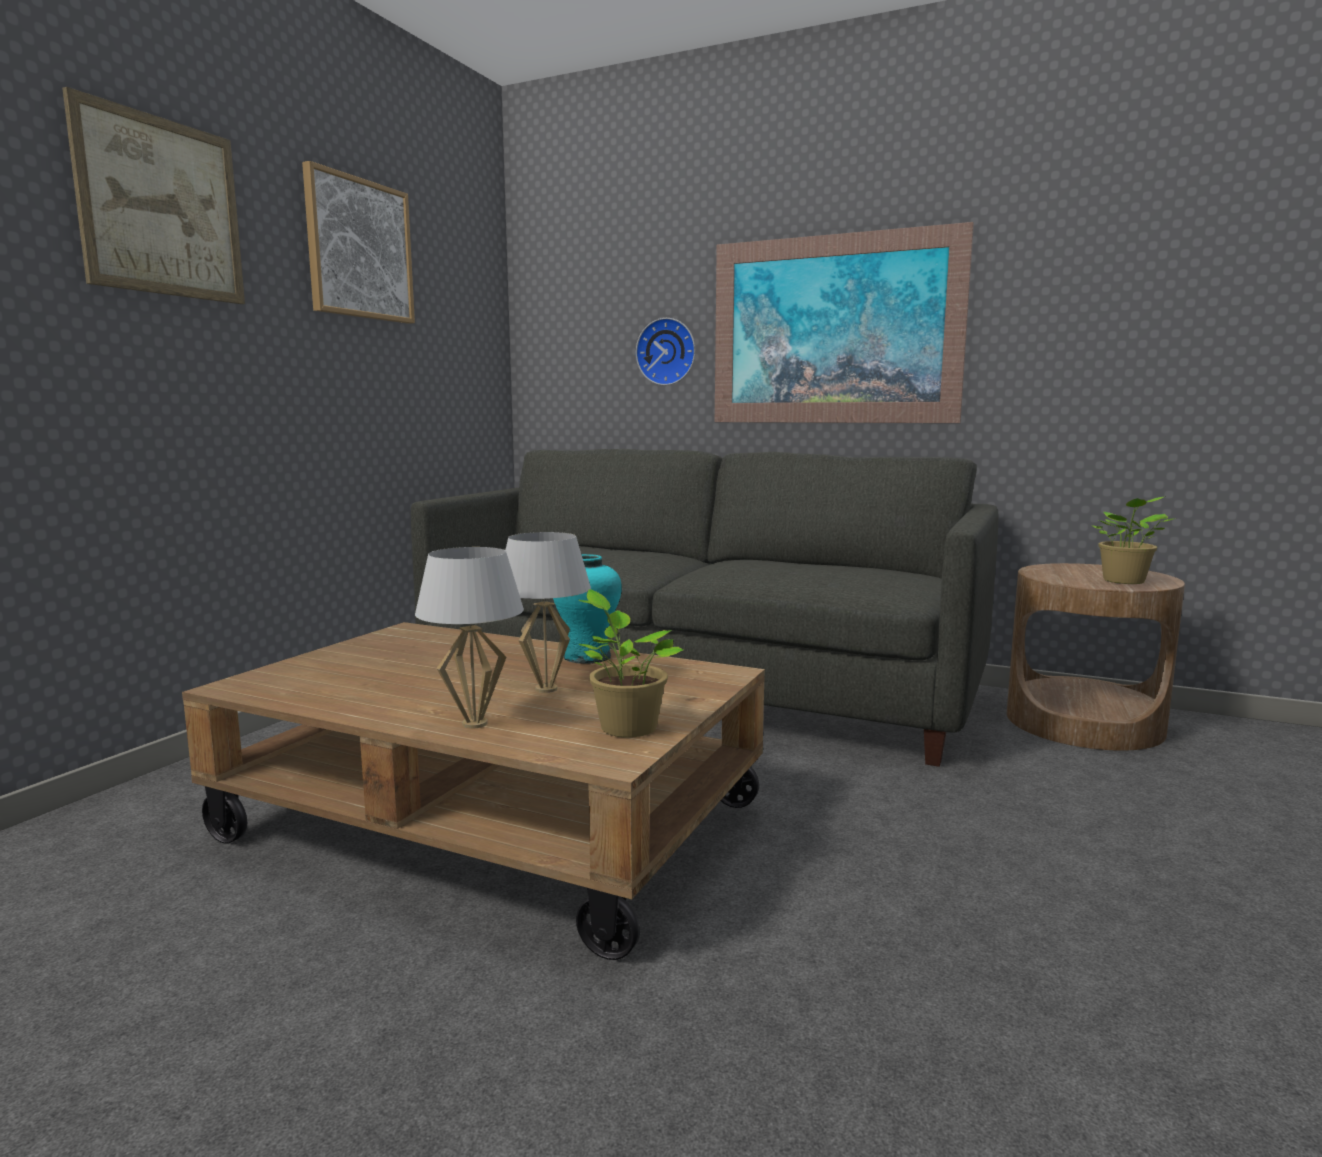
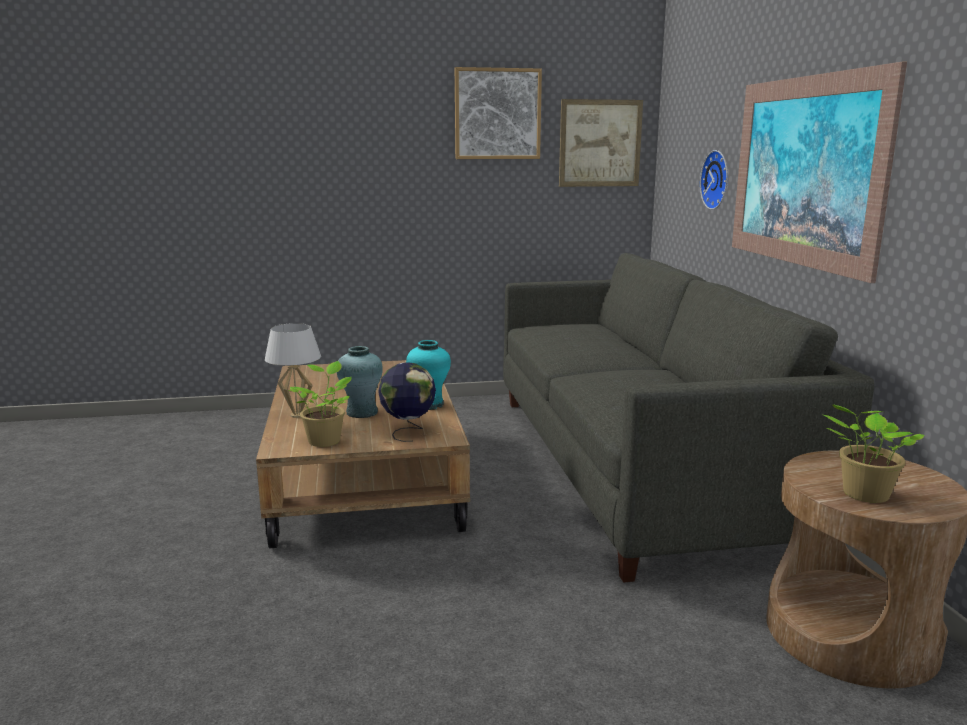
camera: 55 degrees right, 5 degrees up
(161, 207) = (357, 115): picture -> picture (600, 143)
(546, 689) = (362, 413): white table lamp -> turquoise vase
(674, 683) = (408, 432): none -> globe

